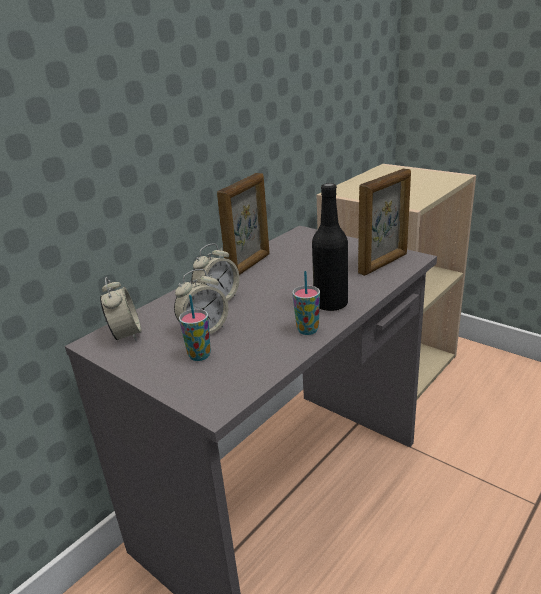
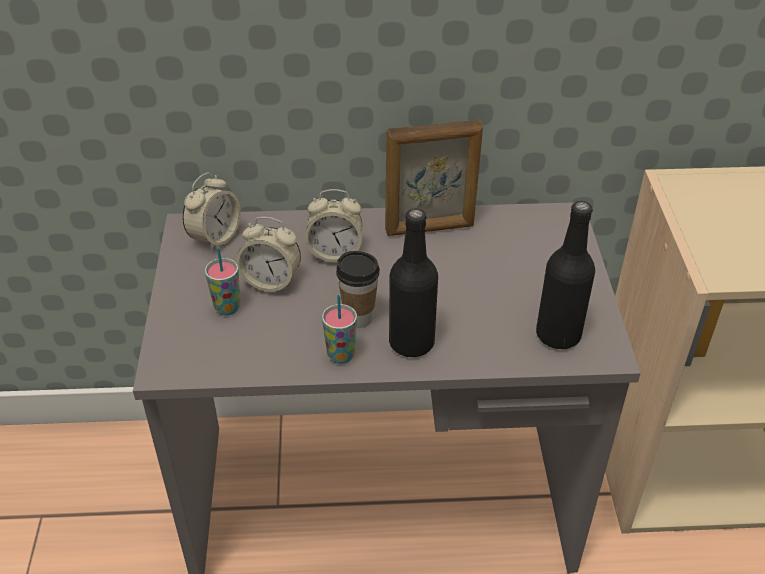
camera: 45 degrees right, 15 degrees up
(284, 312) = (358, 317): none -> cup
(384, 264) = (558, 335): picture frame -> black bottle

